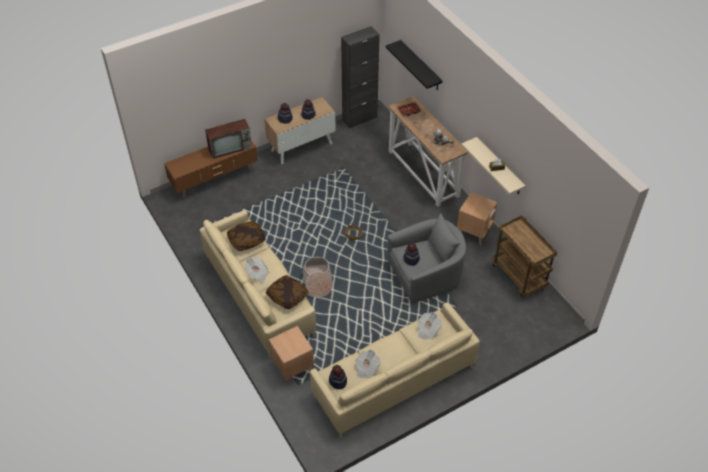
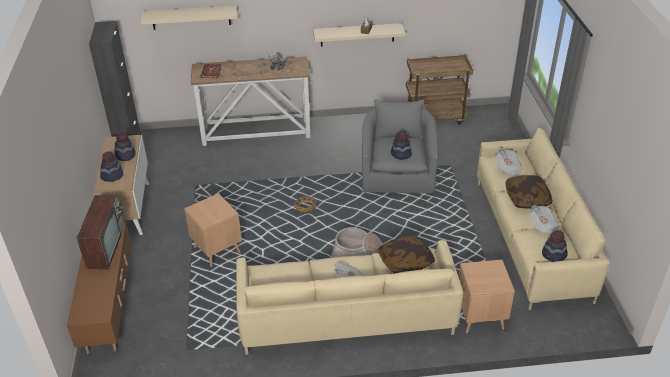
camera: 65 degrees left, 10 degrees down
(246, 240) = (286, 275): pillow -> pillow (527, 198)
(420, 66) = (191, 17): black shelf -> beige shelf
(474, 232) = (361, 126): brown side table -> brown side table (217, 250)

